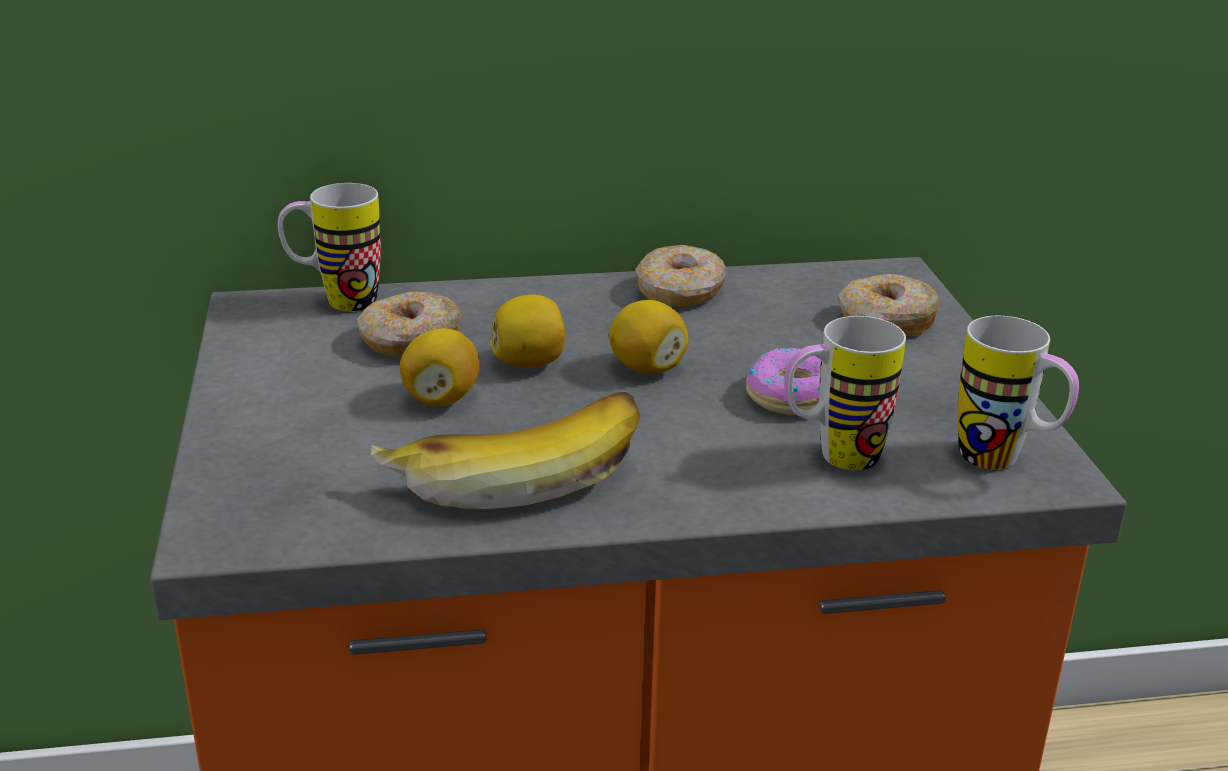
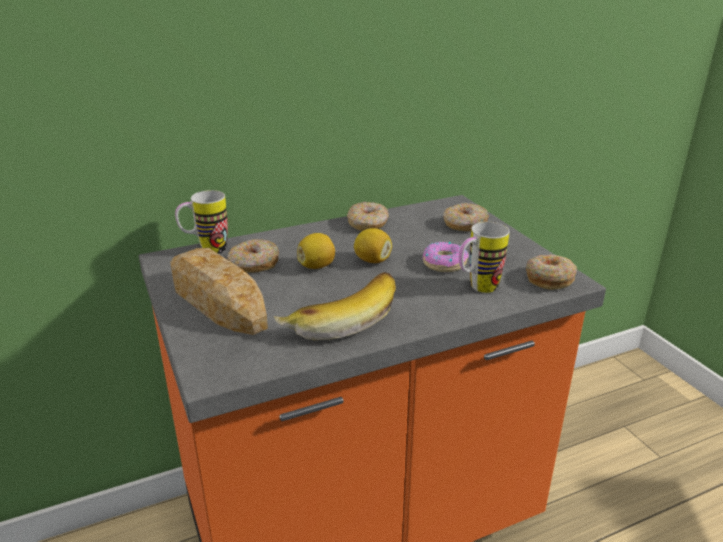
camera: 15 degrees left, 0 degrees up
(304, 400) = (217, 300): none -> bread
(441, 398) = (284, 289): lemon -> none
(1005, 462) = (549, 279): mug -> donut

